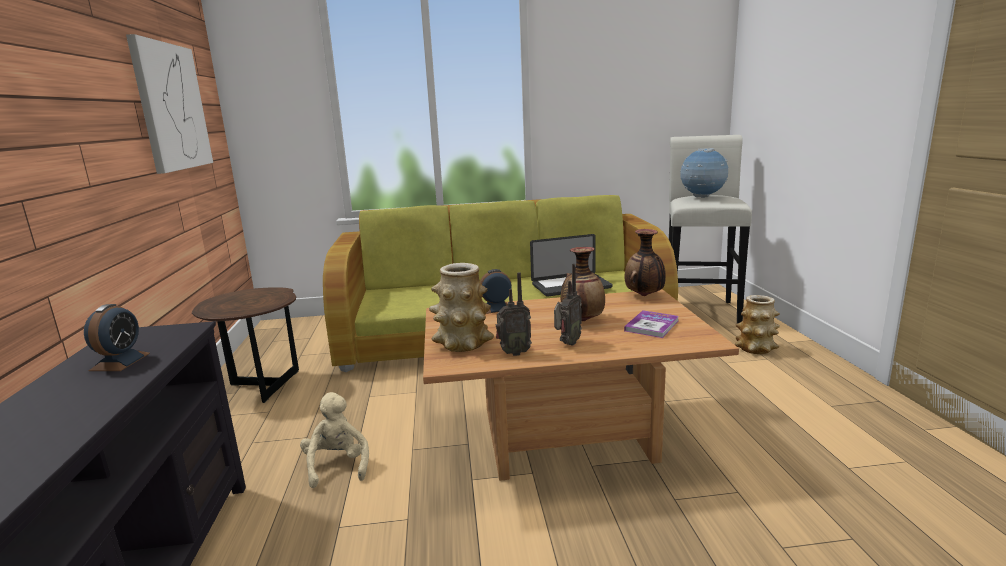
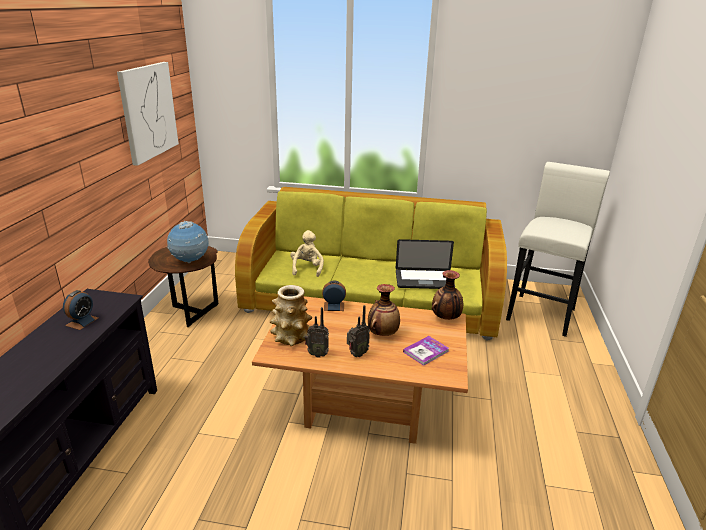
camera: 15 degrees right, 10 degrees up
(337, 465) = (213, 389): beige plush toy -> beige plush toy (307, 268)
(702, 197) = (555, 224): globe -> globe (190, 261)
(755, 349) = (558, 363): vase -> none

